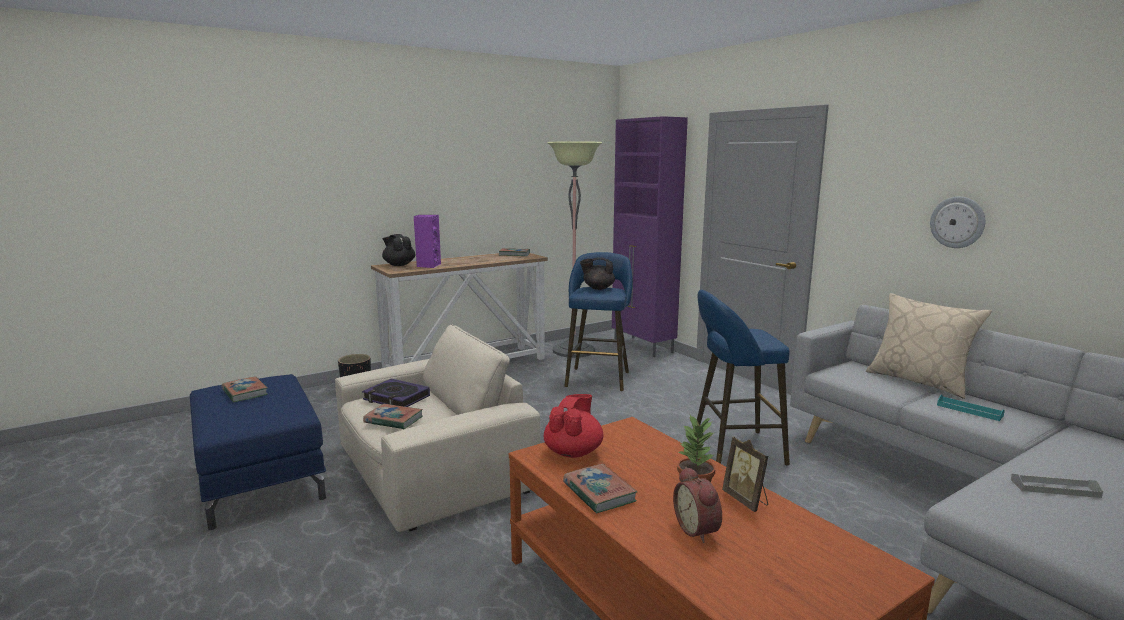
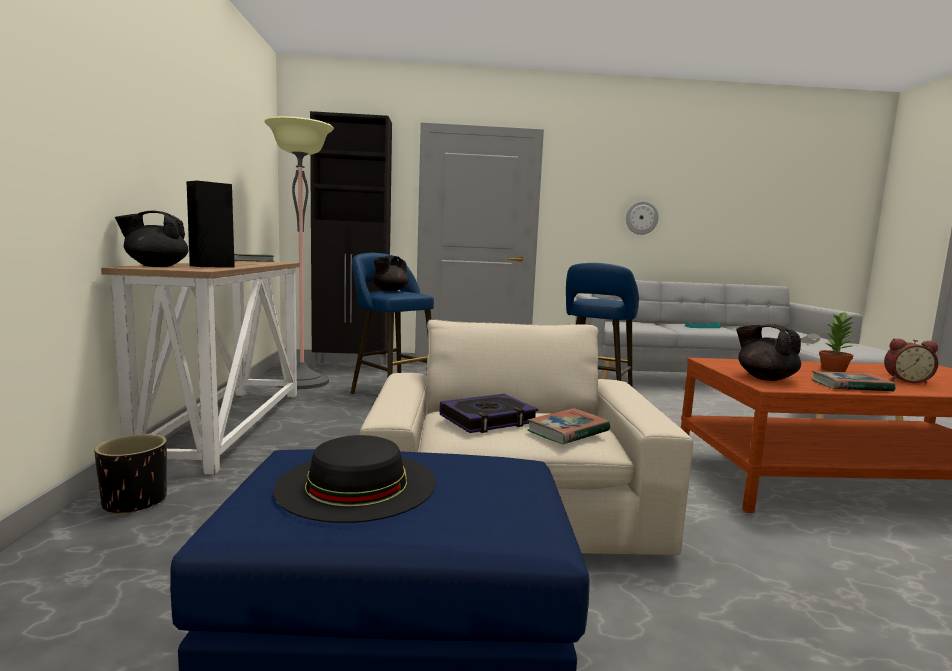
camera: 60 degrees left, 5 degrees down
(245, 392) = (357, 484): book -> black hat
(428, 266) = (211, 266): purple speaker -> black speaker
(573, 452) = (765, 378): red teapot -> black teapot
(643, 347) = (352, 366): purple cabinet -> black cabinet
(746, 500) = (854, 367): picture frame -> none
(919, 381) = (649, 322): beige pillow -> none

